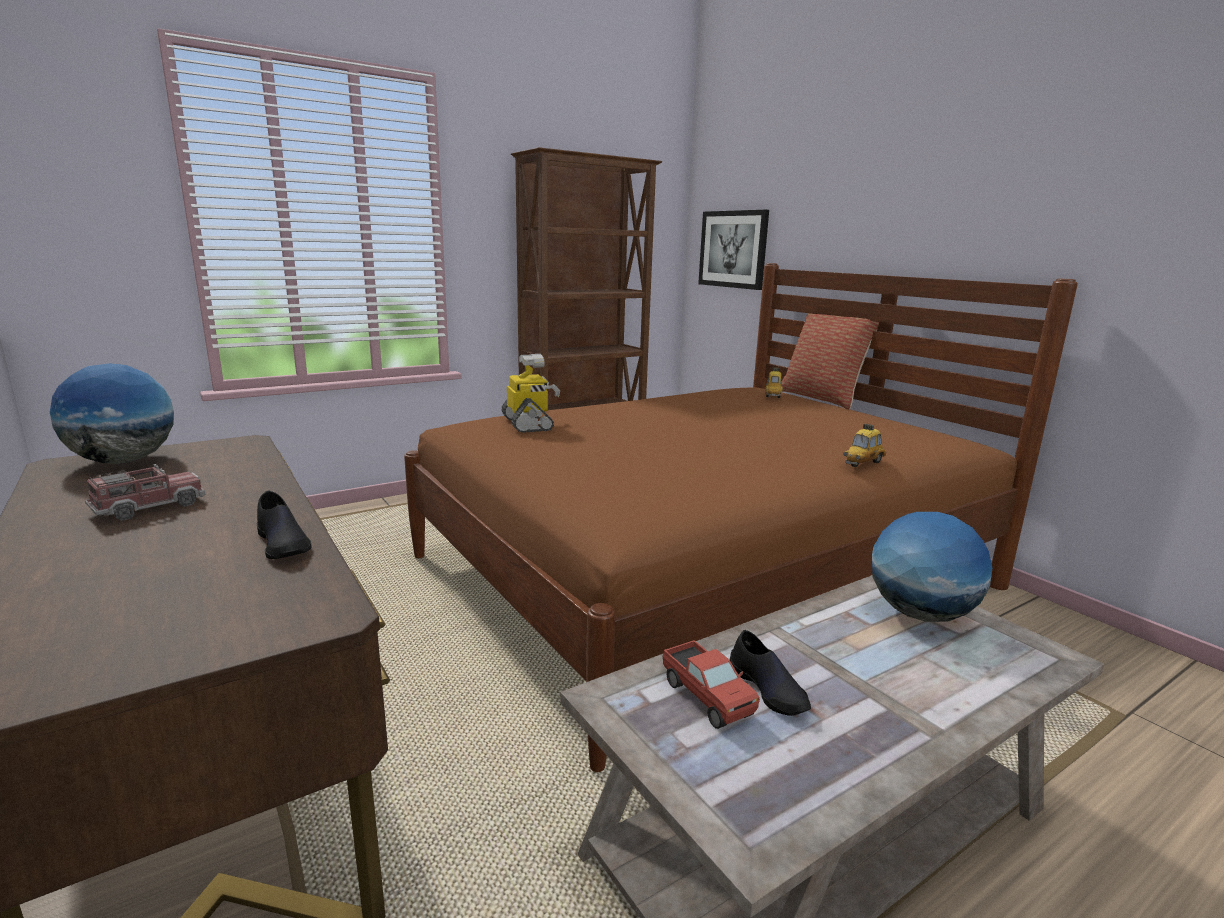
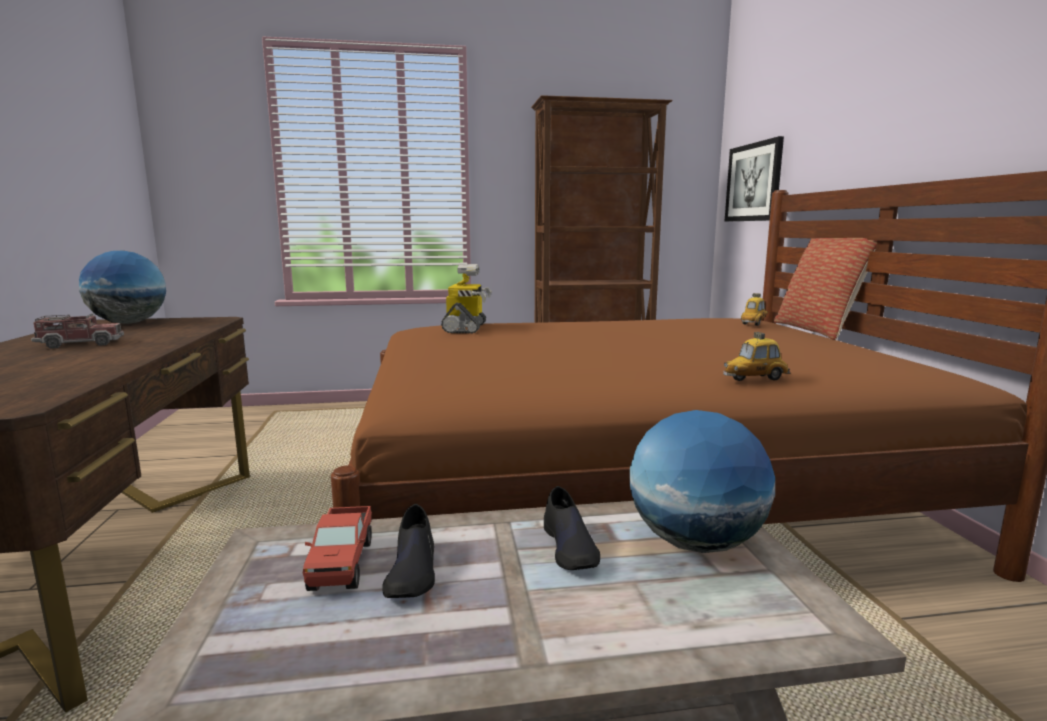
camera: 25 degrees right, 5 degrees down
(283, 544) = (98, 368): black shoe -> black shoe (570, 547)

